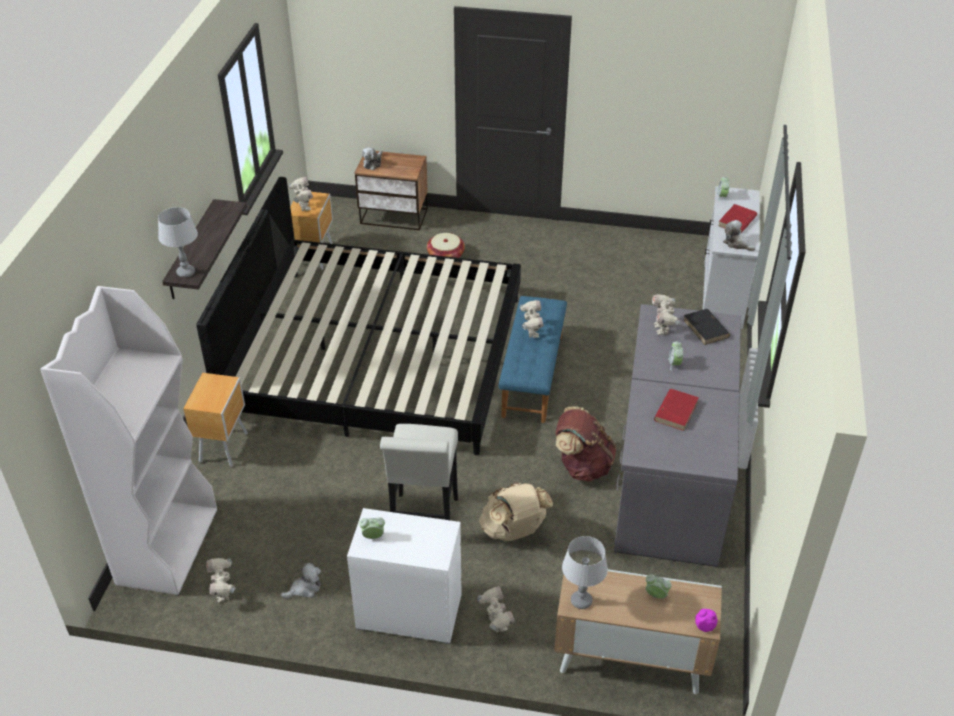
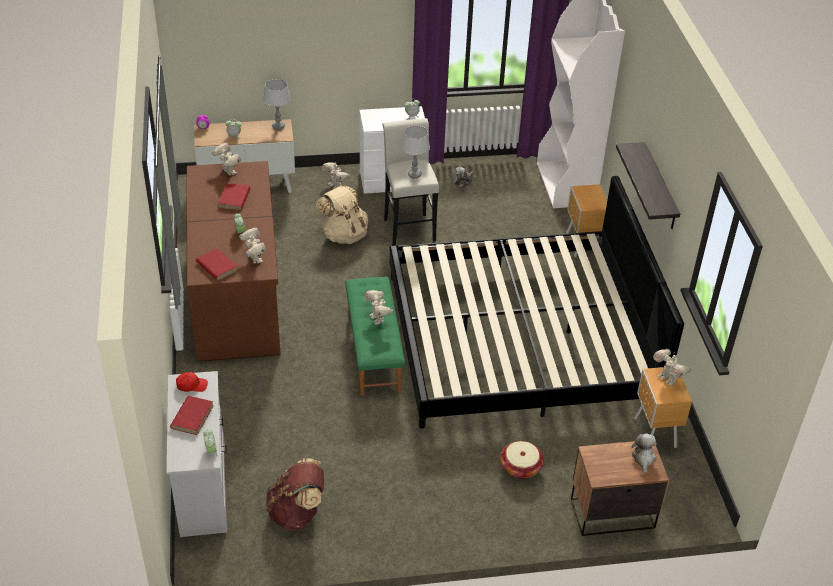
camera: 160 degrees right, 0 degrees up
(186, 272) = (634, 150): grey table lamp -> grey table lamp (414, 175)
(224, 593) = (510, 170): toy robot -> toy robot (228, 172)
(531, 375) = (374, 350): blue bench -> green bench
(582, 465) = (307, 286): brown backpack -> brown backpack (297, 513)
(669, 472) = (238, 295): grey desk -> brown desk
(706, 329) = (216, 266): black book -> red book
(737, 244) = (191, 385): plush toy -> red cap

